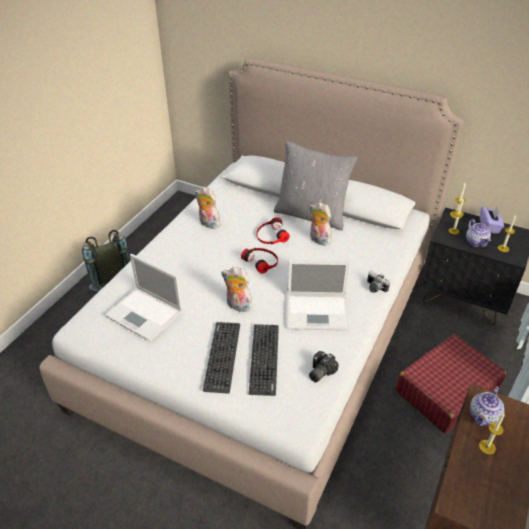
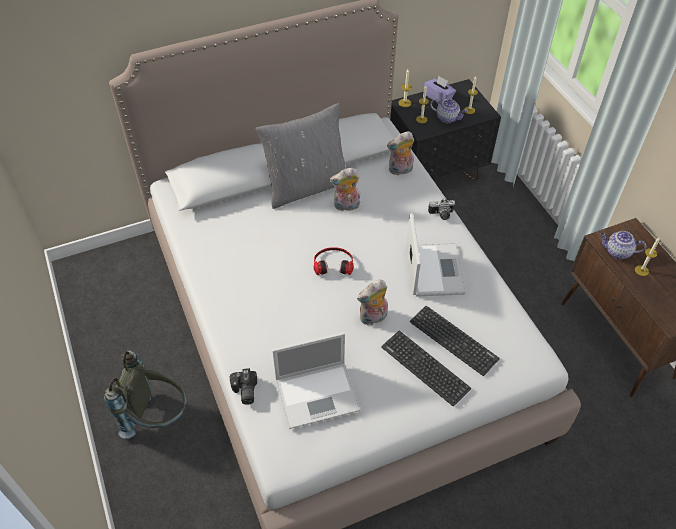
camera: 50 degrees left, 10 degrees up
(208, 224) = (234, 267): plush toy -> plush toy (400, 170)
(271, 235) = (304, 233): headphones -> none
(318, 312) = (433, 269): laptop -> laptop turned 45 degrees counterclockwise
(319, 372) = (498, 314): camera -> camera (244, 391)
(446, 391) = (509, 258): red suitcase -> none
(483, 416) = (617, 252): teapot -> teapot turned 120 degrees clockwise

